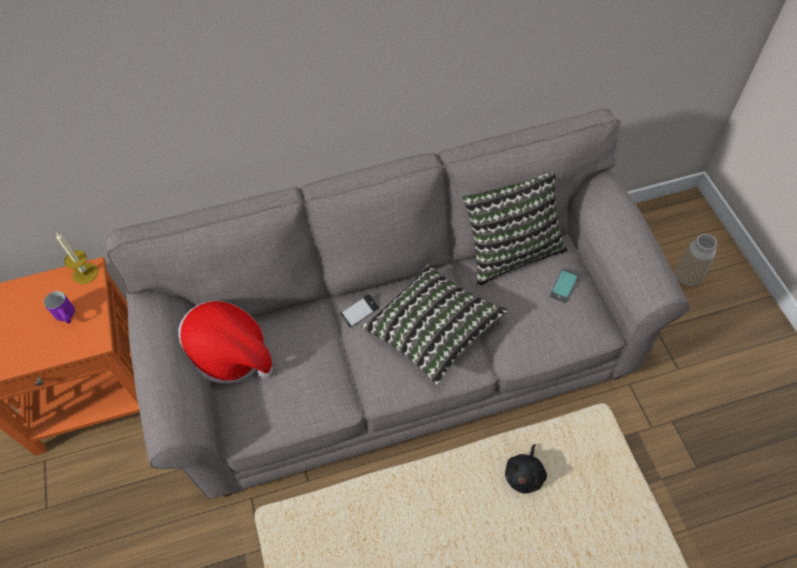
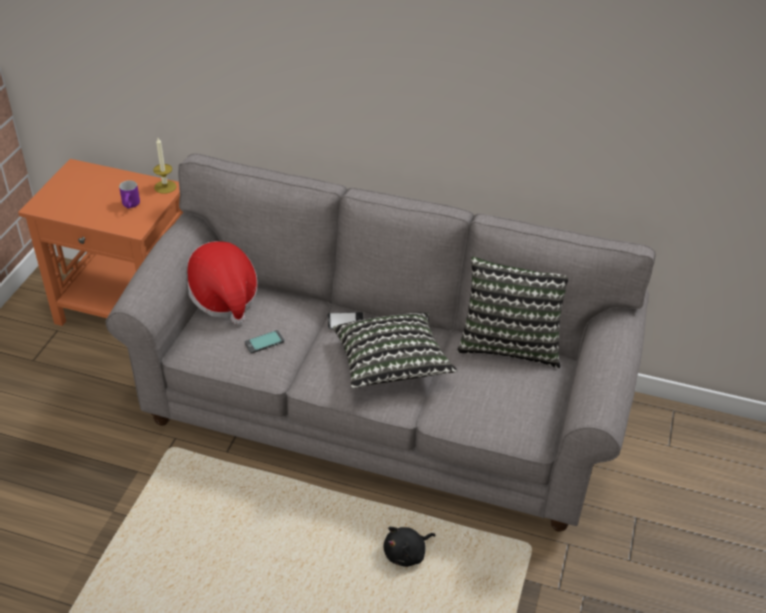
camera: 30 degrees right, 15 degrees down
(564, 286) = (532, 390): phone -> phone (264, 342)
(687, 278) = (708, 495): vase -> none

